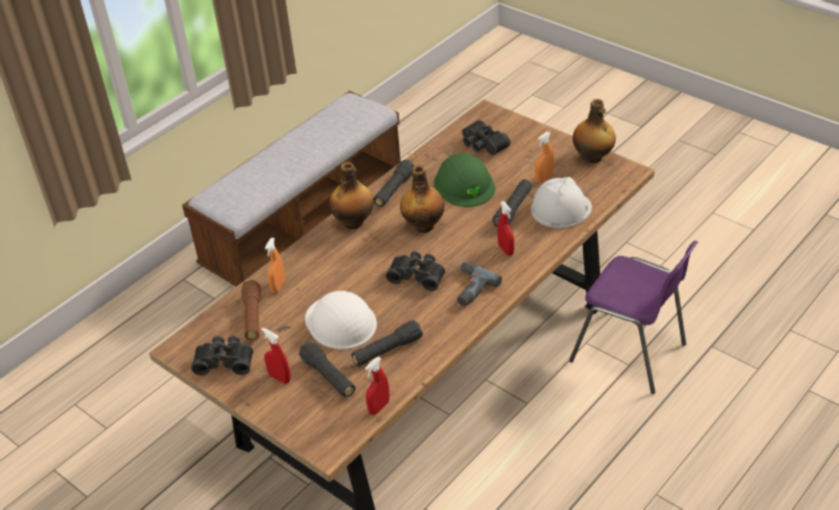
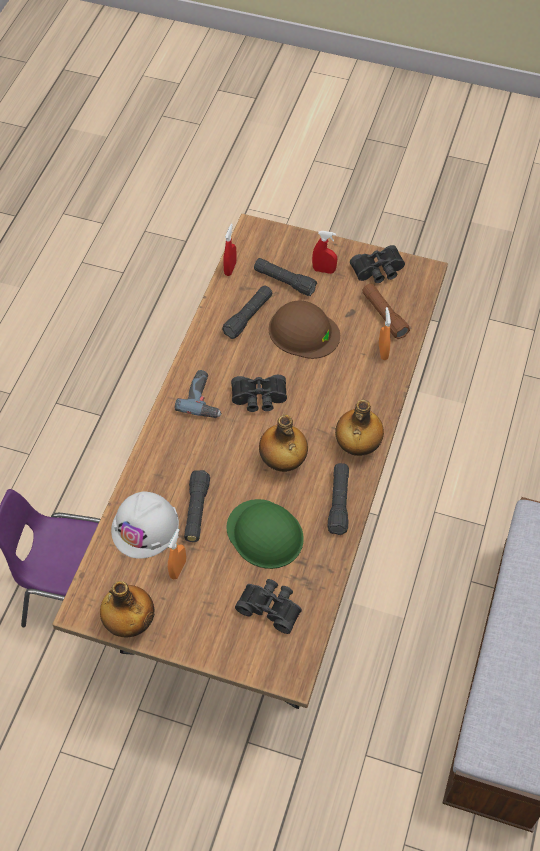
camera: 155 degrees right, 15 degrees up
(340, 322) = (303, 332): white hard hat -> brown hard hat
(506, 250) = (185, 453): red spray bottle -> none

